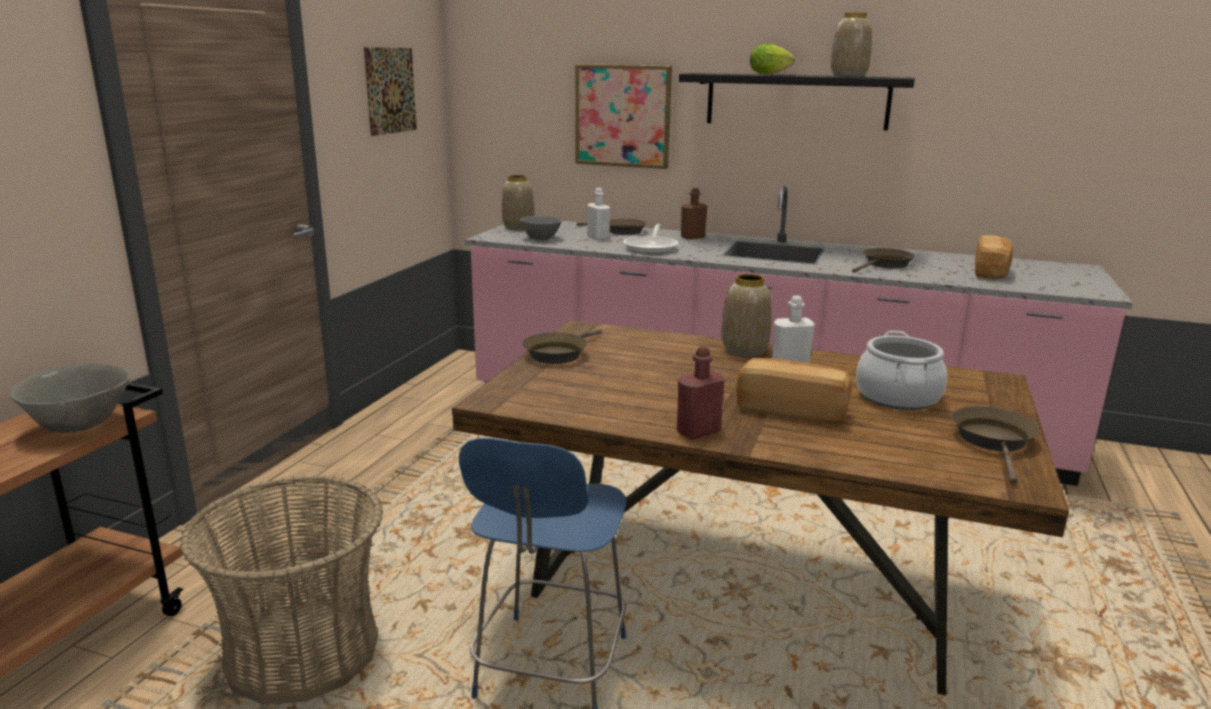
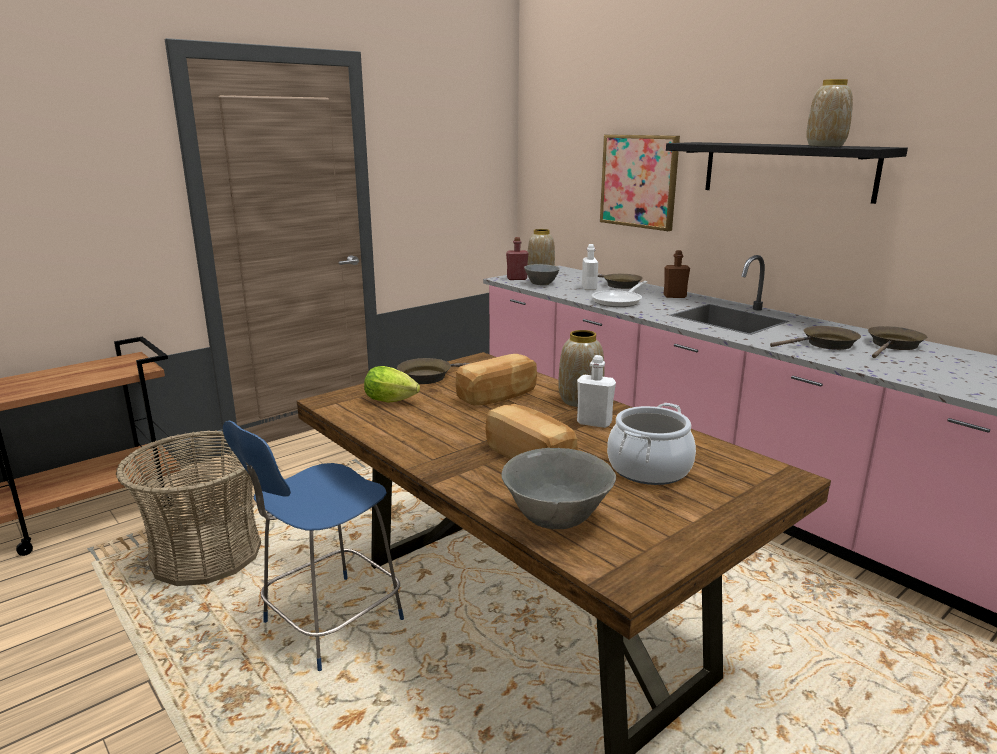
camera: 30 degrees right, 0 degrees up
(81, 426) = (118, 371): grey bowl -> grey bowl (557, 519)
(390, 90) = (454, 156): picture -> none
(698, 432) = (426, 456): red bottle -> red bottle (517, 279)
(771, 74) = (760, 143): lettuce -> lettuce (393, 401)
(991, 272) = (942, 368): bread -> bread (498, 396)
(994, 442) = (671, 531): brown frying pan -> brown frying pan (893, 345)

